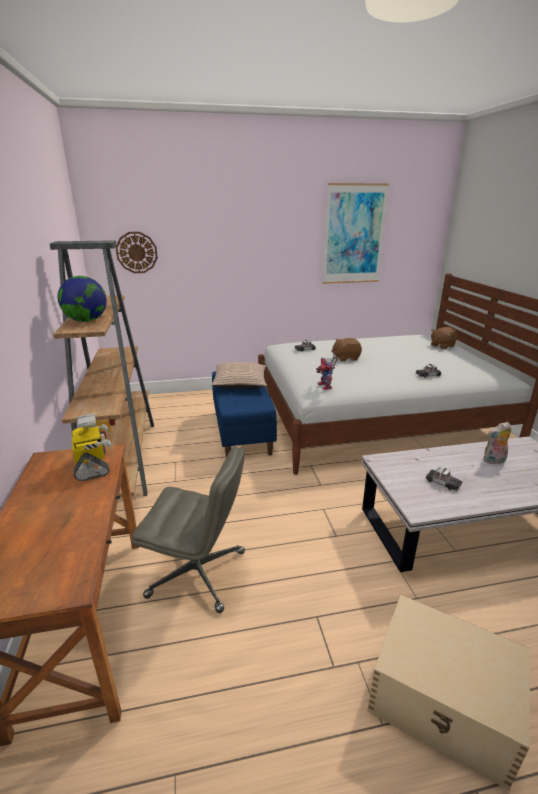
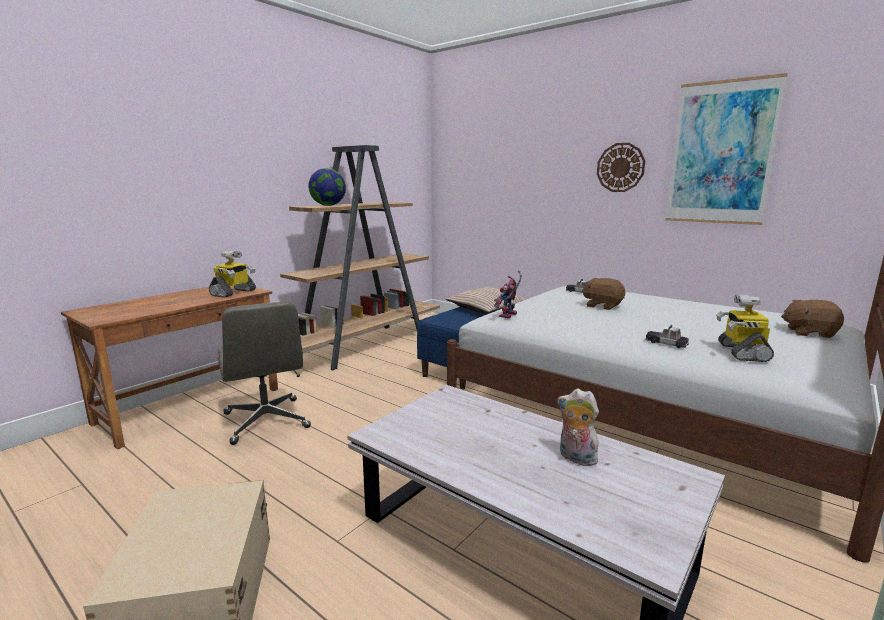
camera: 50 degrees right, 10 degrees down
(136, 252) = (468, 174): wall clock -> wall clock (620, 167)
(443, 482) = (457, 435): toy car -> none
(457, 368) = (741, 352): none -> toy robot

